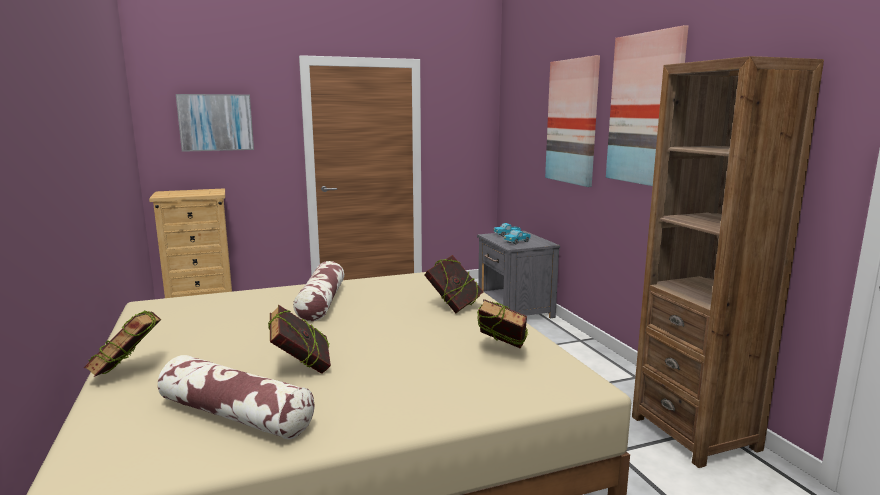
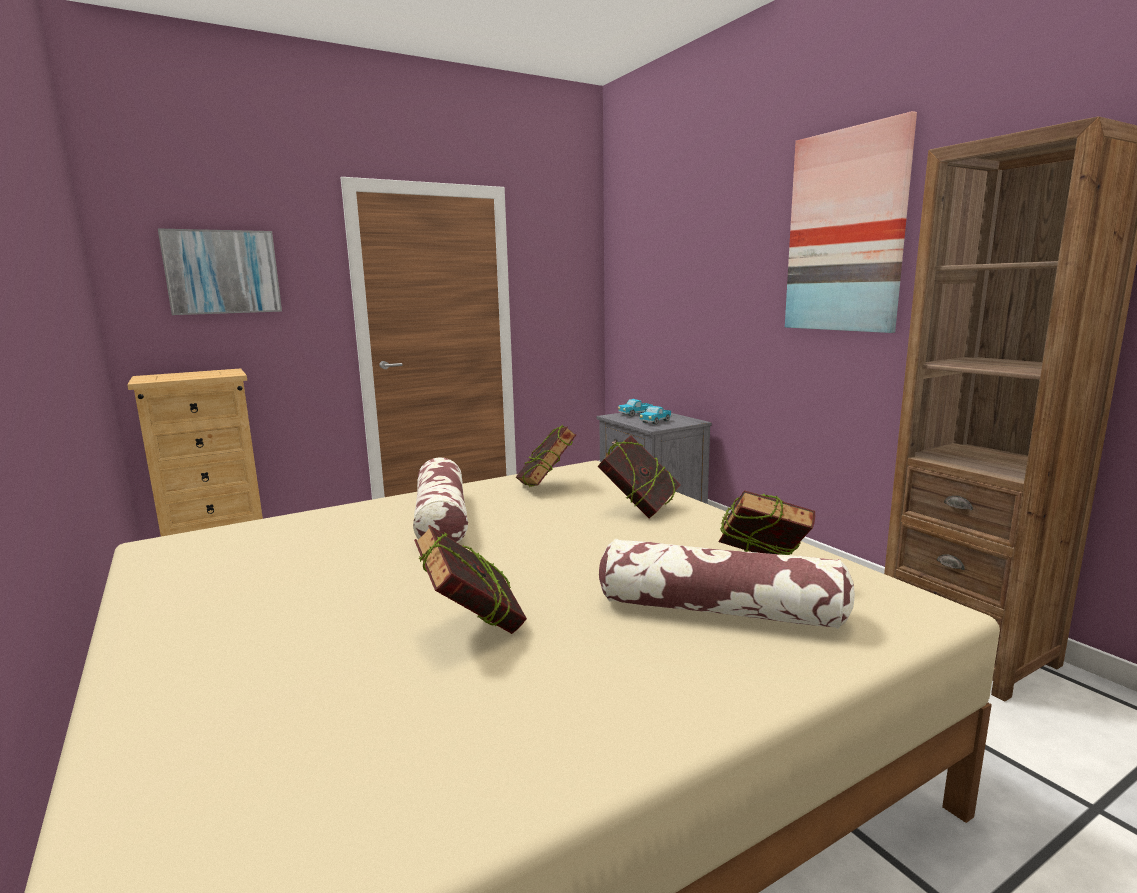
camera: 10 degrees left, 0 degrees up
(128, 373) = (160, 671): book -> book (546, 486)
(235, 415) = (402, 733): pillow -> pillow (718, 610)
(572, 122) = (724, 260): picture -> none

